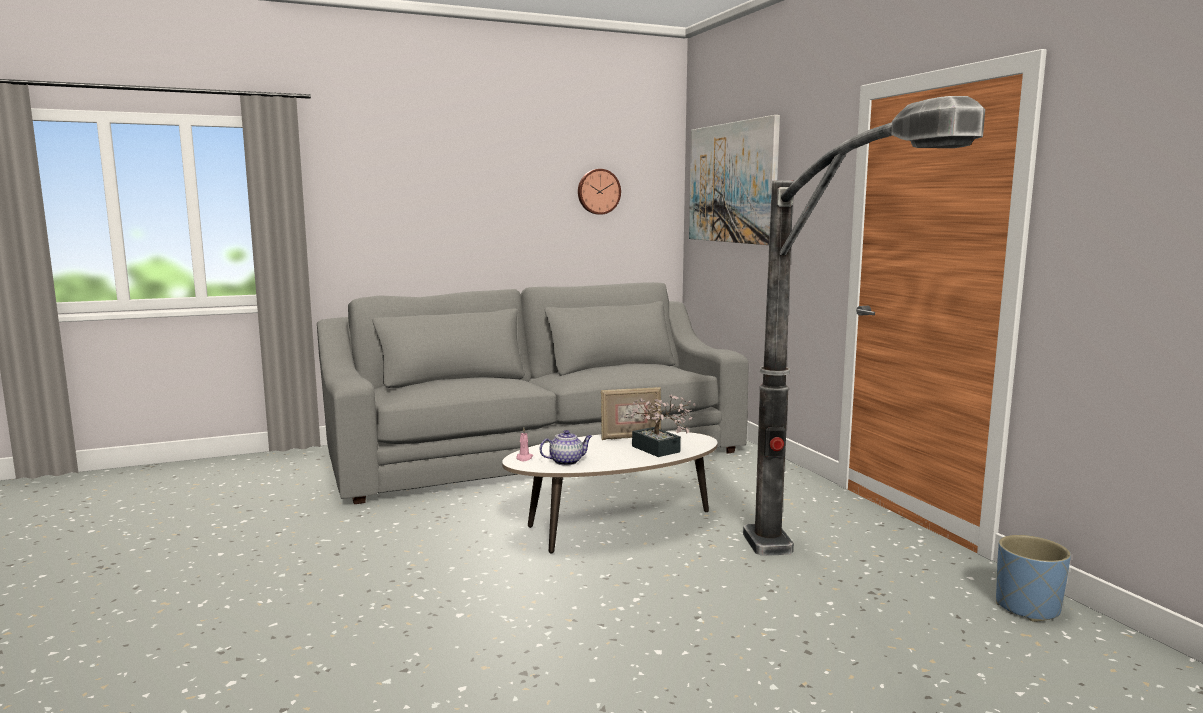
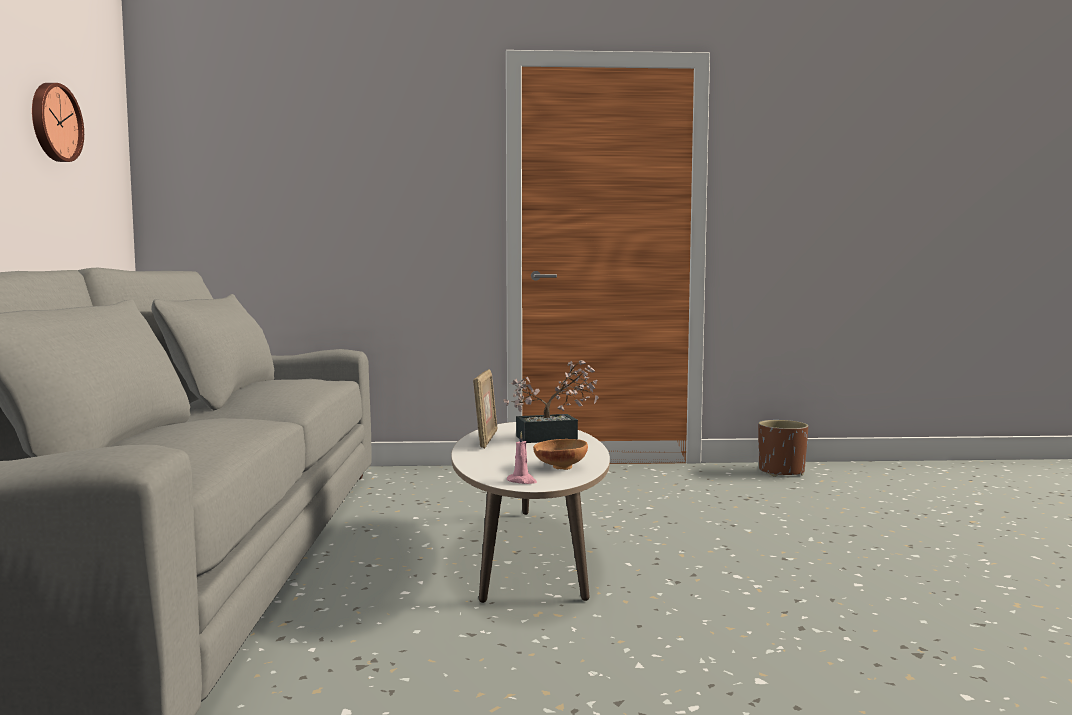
camera: 70 degrees left, 5 degrees down
(567, 461) = (559, 467): teapot -> brown bowl
(732, 183) = (266, 140): picture -> none
(818, 612) = (781, 519): floor lamp -> none
(1028, 608) = (781, 472): blue planter -> brown planter

